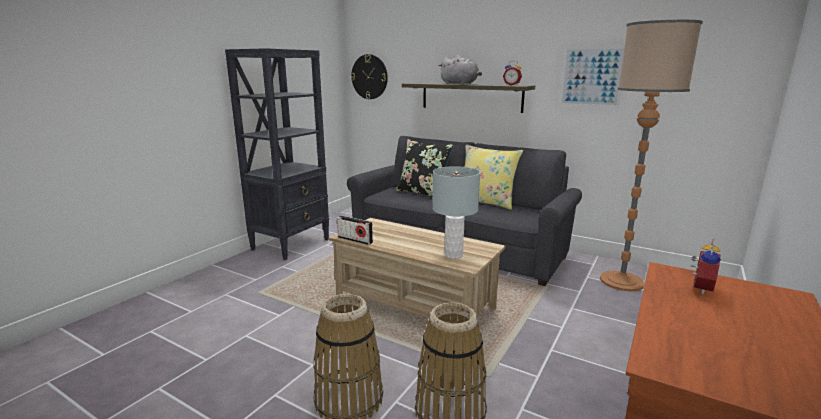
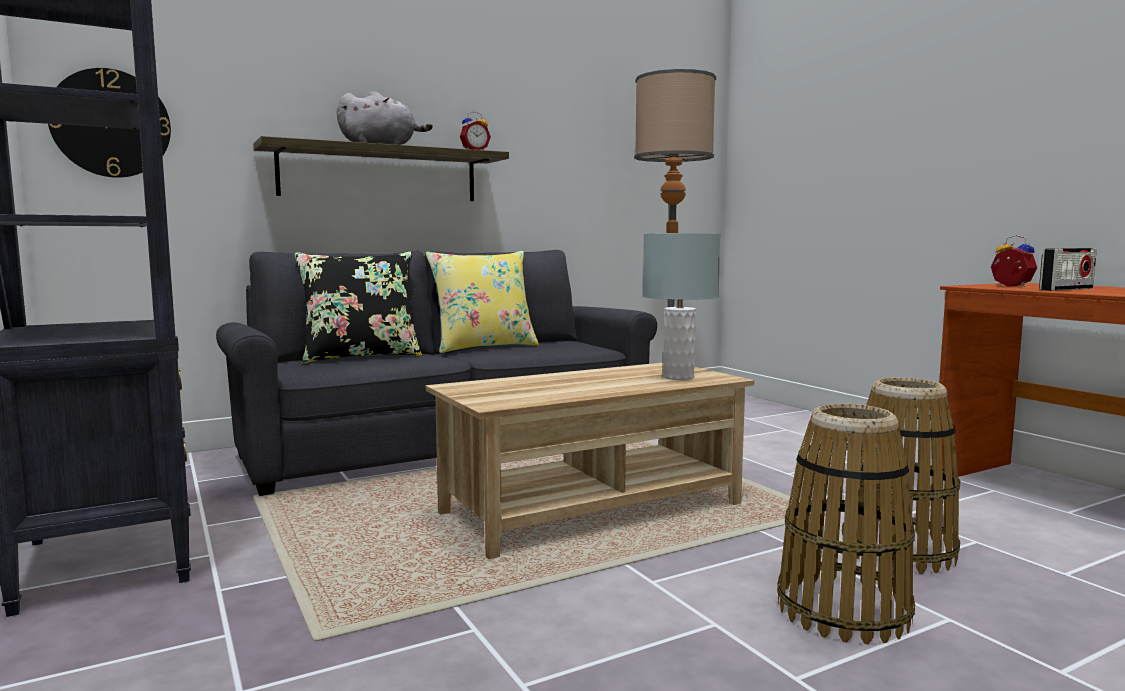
camera: 60 degrees left, 10 degrees down
(355, 240) = (529, 402): radio -> radio (1066, 289)
(591, 77) = (560, 148): picture -> none

